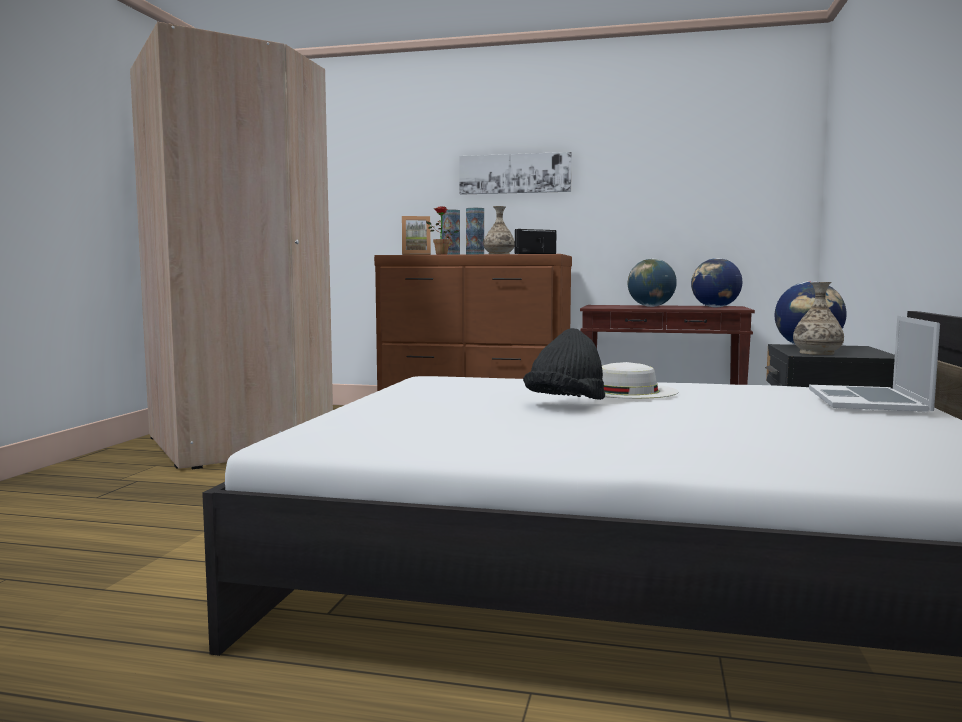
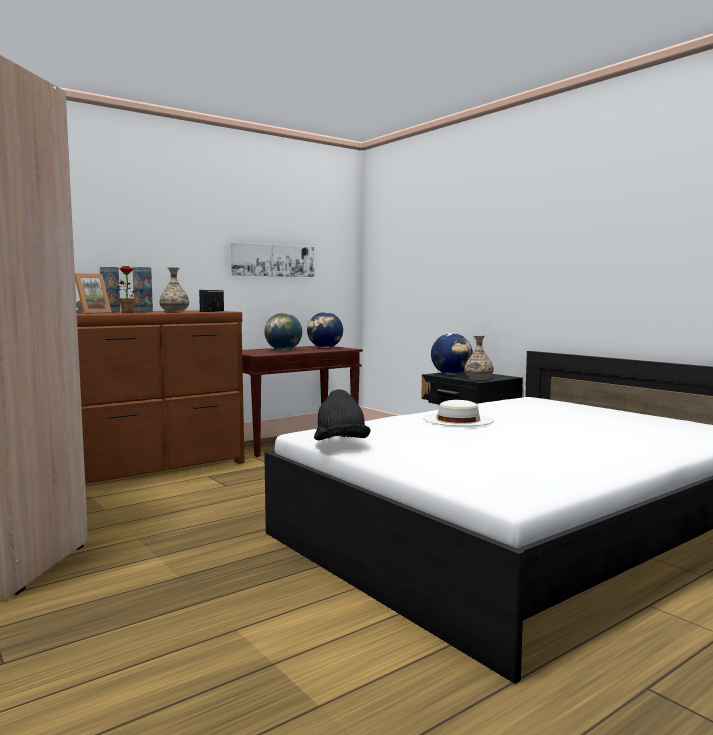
camera: 50 degrees left, 0 degrees up
(515, 174) = (152, 234): picture -> picture (273, 260)
(565, 403) = (484, 434): black hat -> black hat (341, 444)
(867, 399) = (561, 404): laptop -> none

